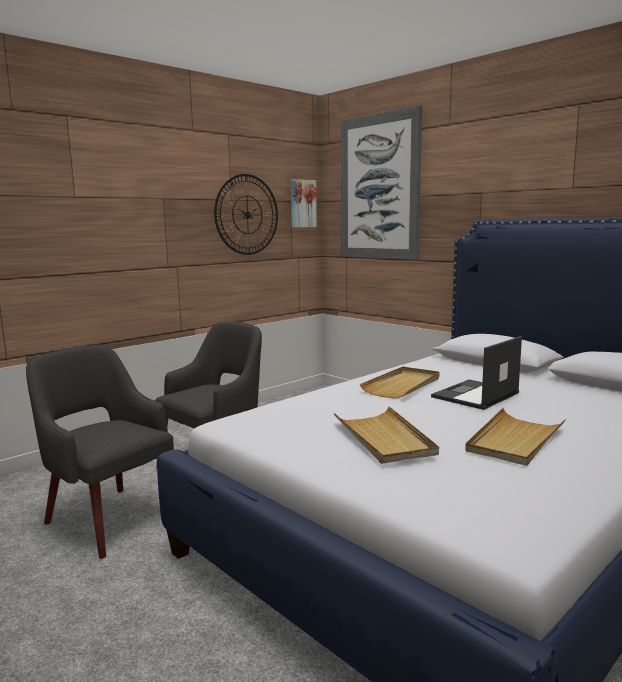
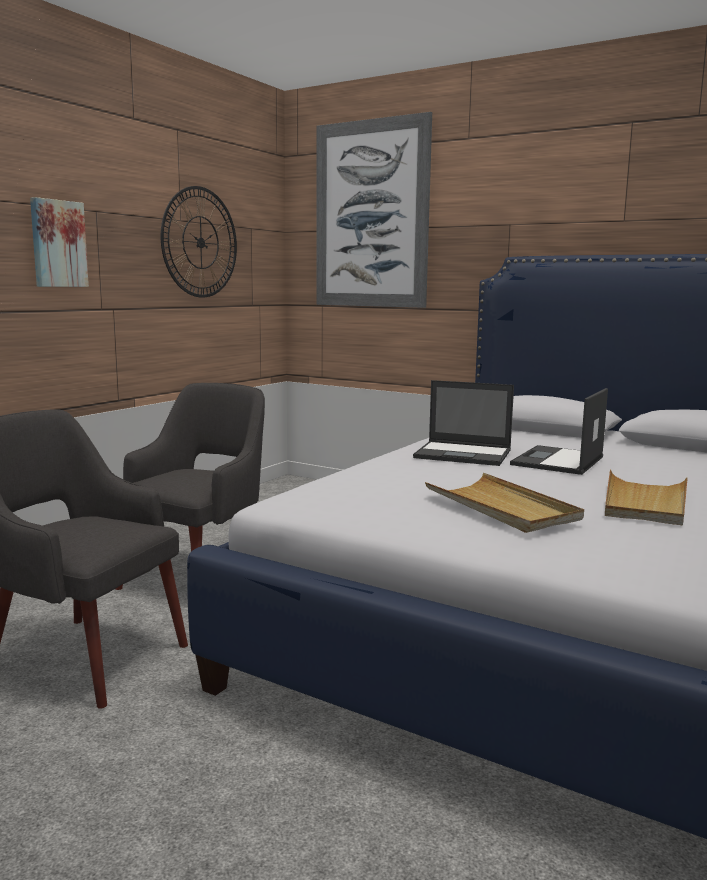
camera: 15 degrees left, 0 degrees up
(302, 203) = (264, 233): picture -> picture (57, 244)
(402, 385) = (464, 454): beige tray -> laptop

